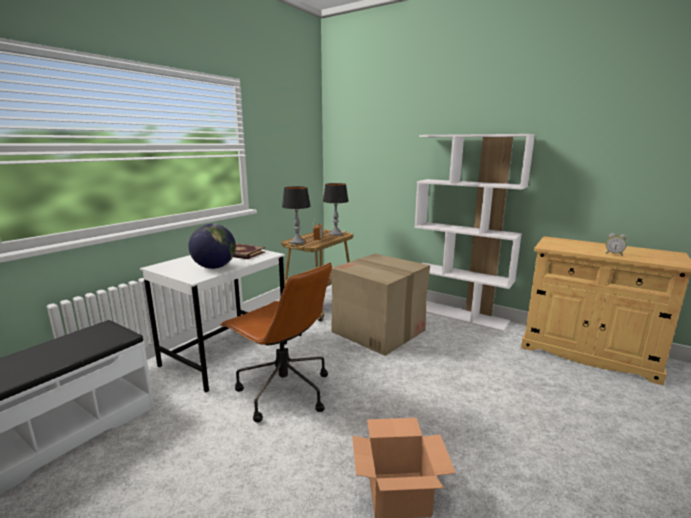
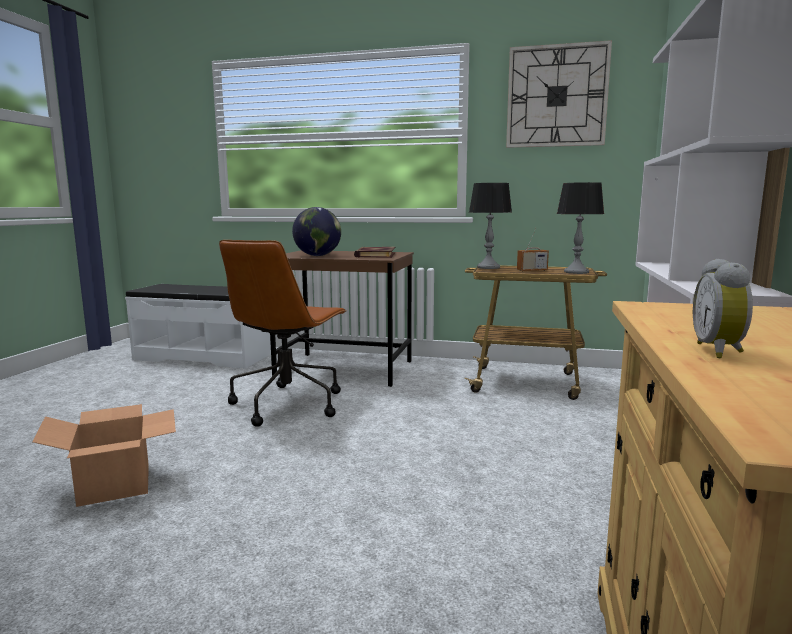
camera: 70 degrees right, 5 degrees down
(225, 354) = (345, 369): white desk -> brown desk
(286, 125) = (556, 96): none -> wall clock
(379, 331) = (489, 430): cardboard box -> none

